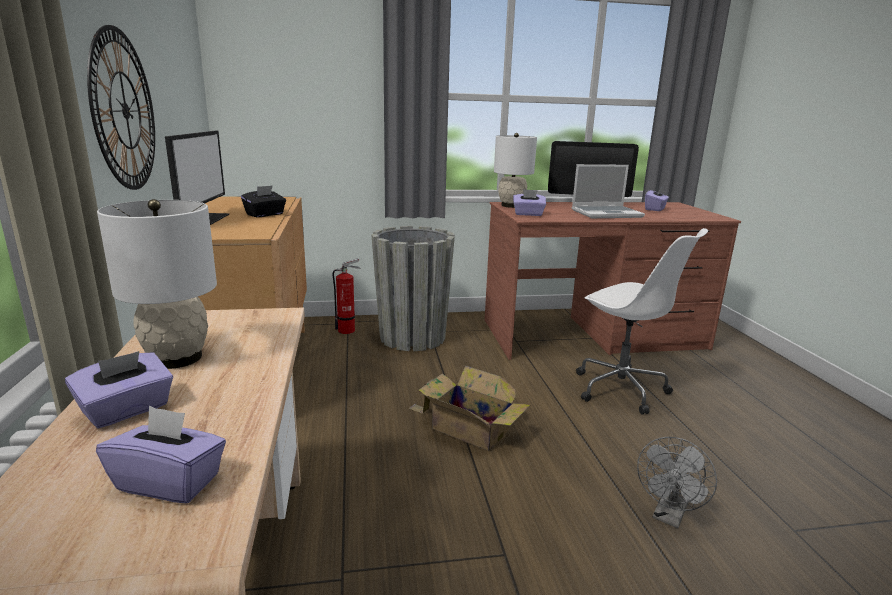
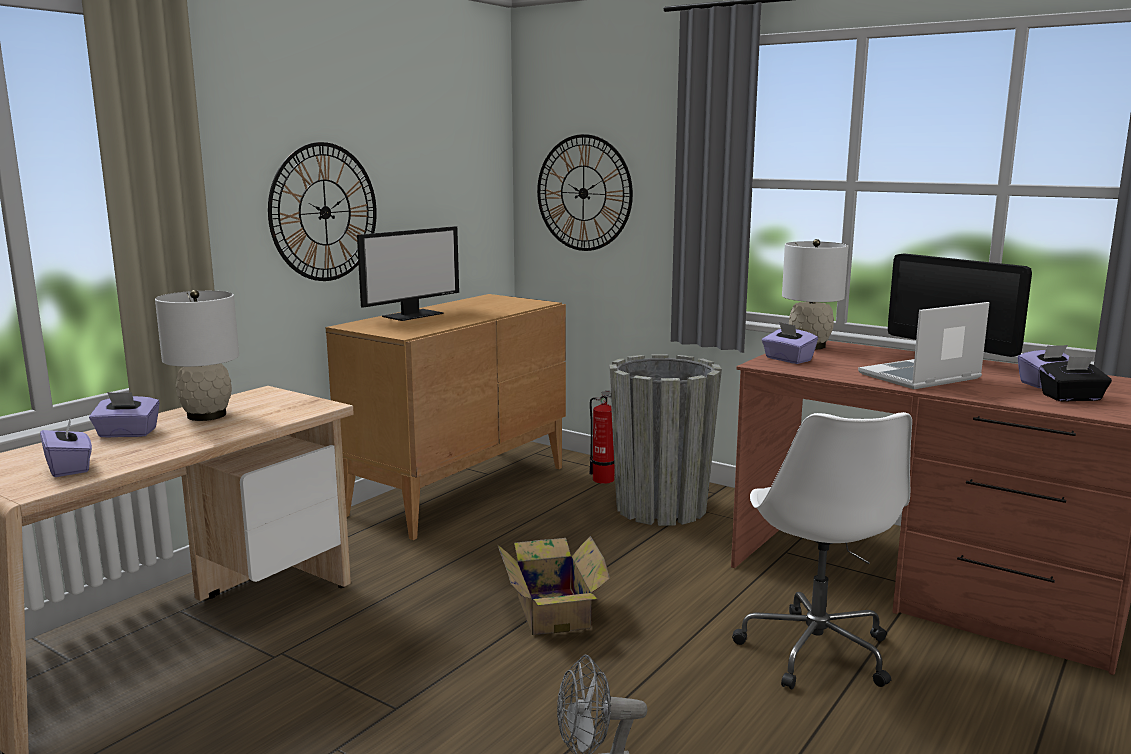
camera: 45 degrees right, 5 degrees down
(265, 214) = (470, 318): black tissue box -> black tissue box (1072, 398)
(287, 103) = (583, 193): none -> wall clock
(607, 213) = (919, 377): laptop -> laptop turned 120 degrees clockwise

